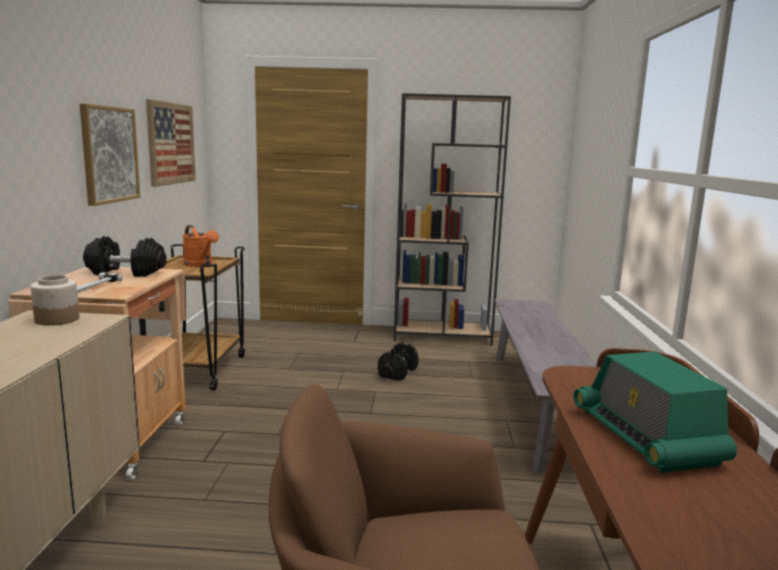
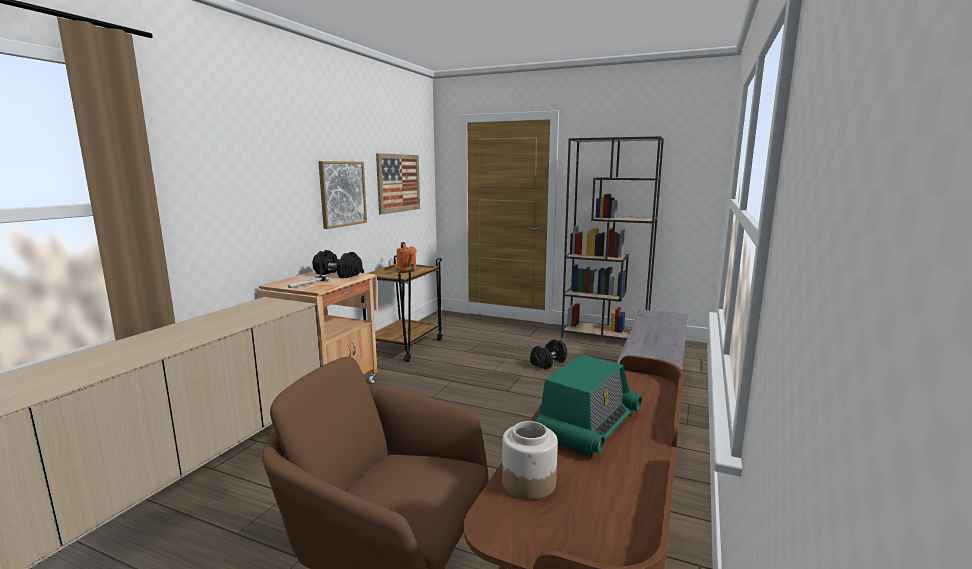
camera: 20 degrees right, 0 degrees up
(57, 319) = (273, 303): jar -> jar (529, 482)
(646, 437) = (588, 425): radio -> radio turned 150 degrees counterclockwise

